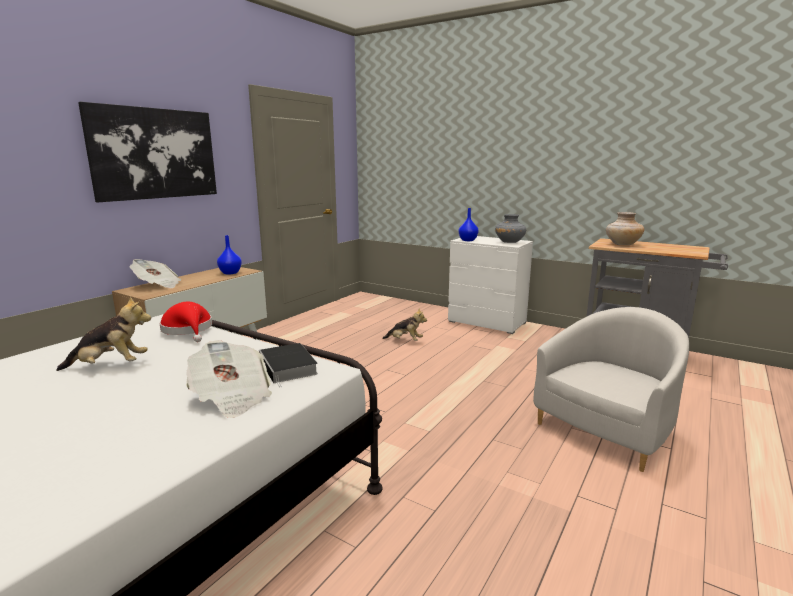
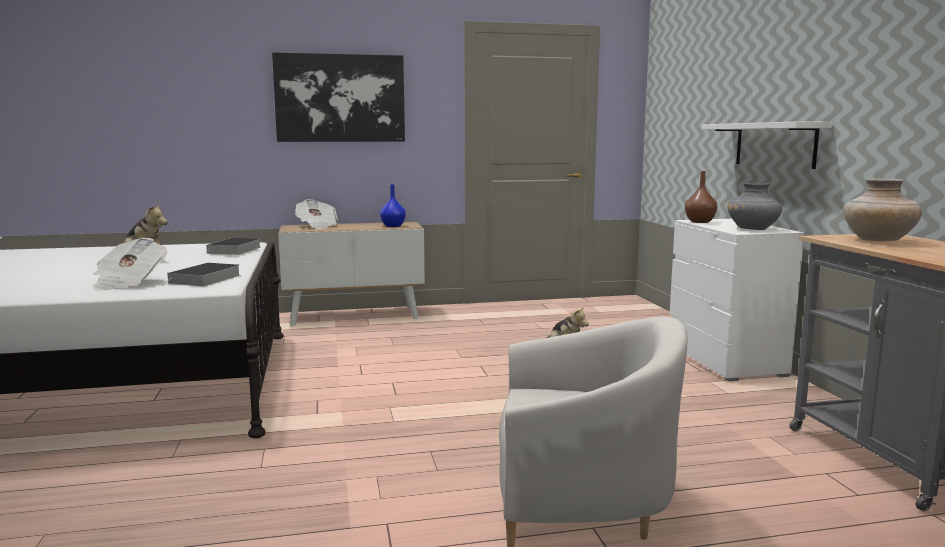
camera: 45 degrees right, 5 degrees down
(188, 330) = (234, 250): red hat -> book
(468, 240) = (700, 222): blue vase -> brown vase
(500, 189) = (774, 144): none -> white shelf

